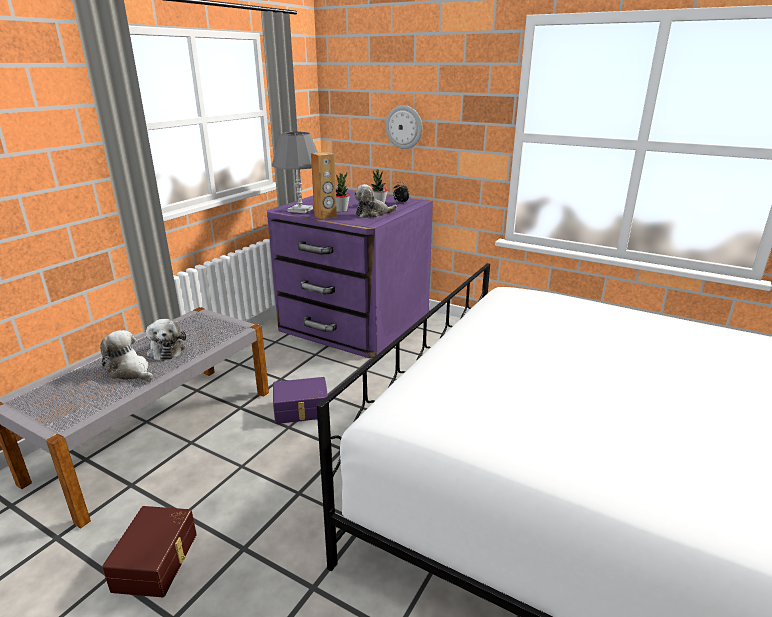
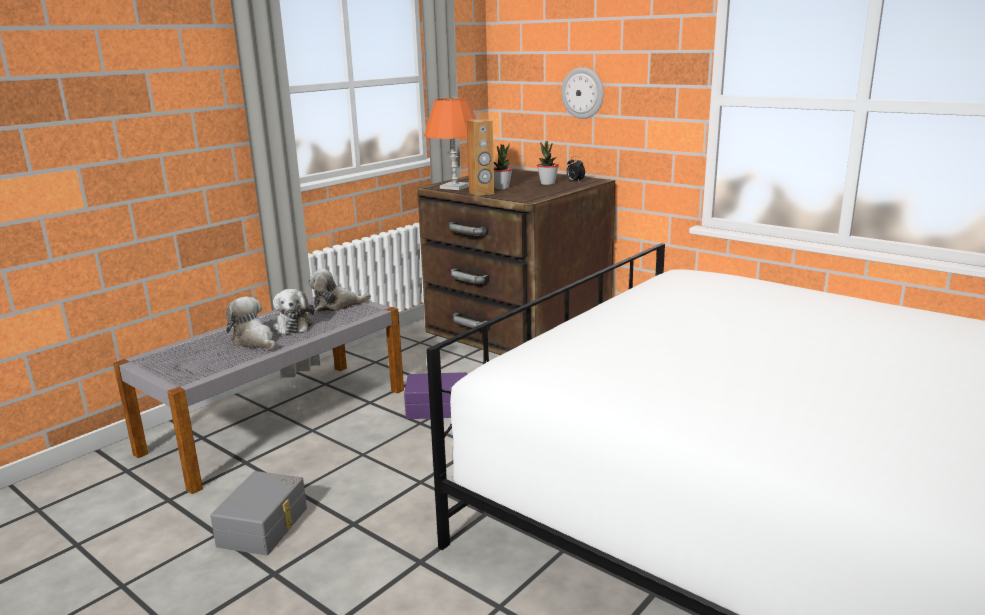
camera: 10 degrees right, 5 degrees down
(158, 561) = (265, 527): brown storage box -> grey storage box
(300, 210) = (455, 187): grey table lamp -> orange table lamp
(354, 322) = (516, 326): purple dresser -> brown dresser
(373, 214) = (537, 191): plush toy -> plush toy (337, 305)

